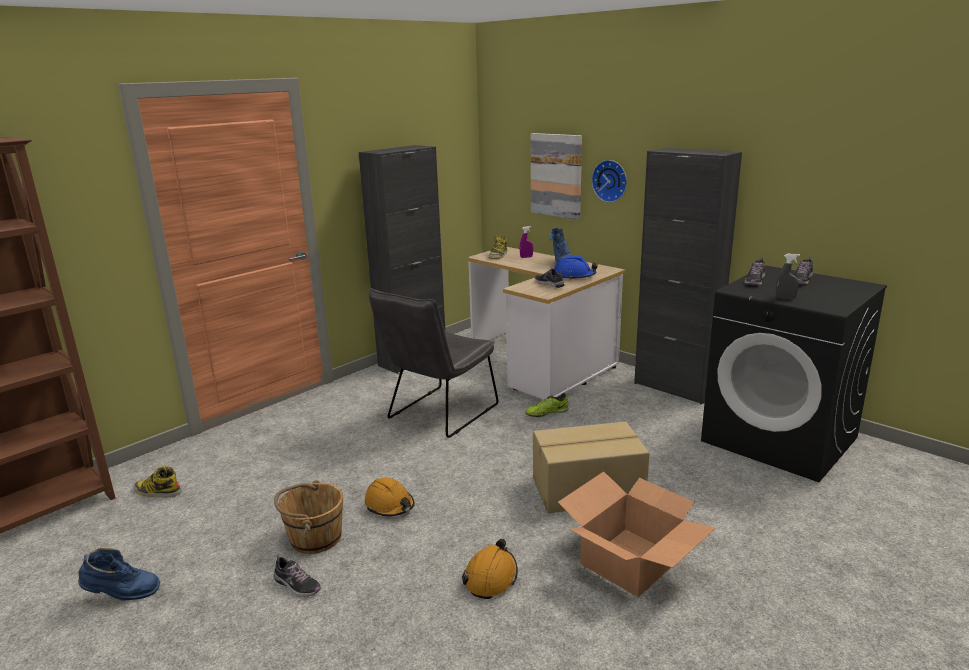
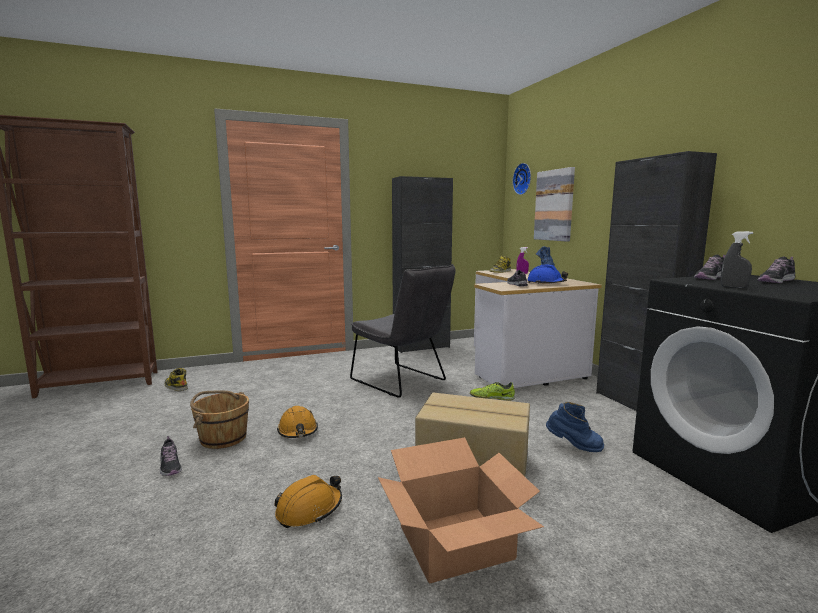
camera: 25 degrees right, 10 degrees down
(122, 596) = (74, 439): blue boot -> blue boot (574, 447)
(438, 414) = (402, 381): grey chair -> grey chair turned 105 degrees counterclockwise
(610, 180) = (595, 203): wall clock -> wall clock (523, 179)

